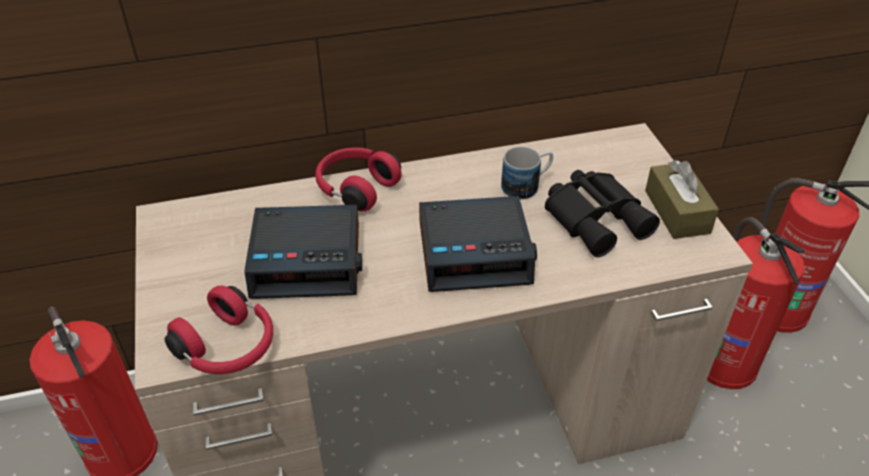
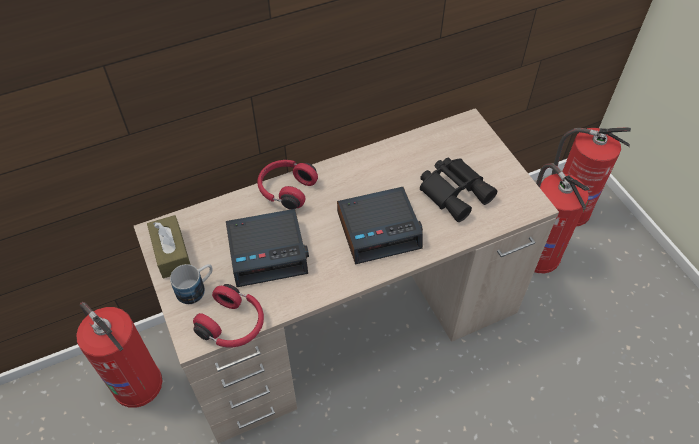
camera: 10 degrees left, 10 degrees up
(527, 185) = (403, 171): mug -> mug (196, 288)
(677, 212) = (506, 179): brown tissue box -> brown tissue box (171, 253)

